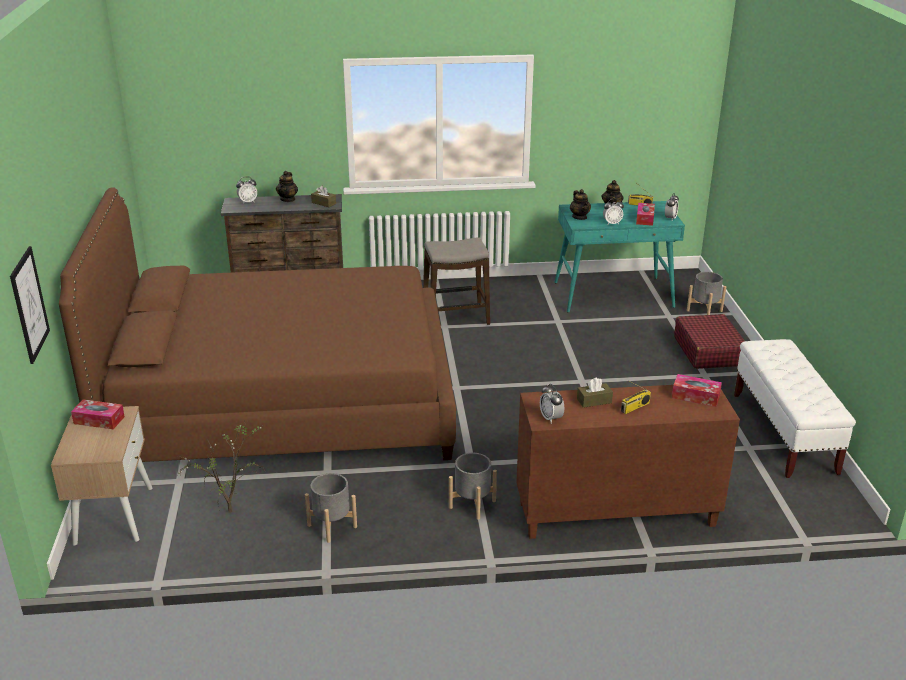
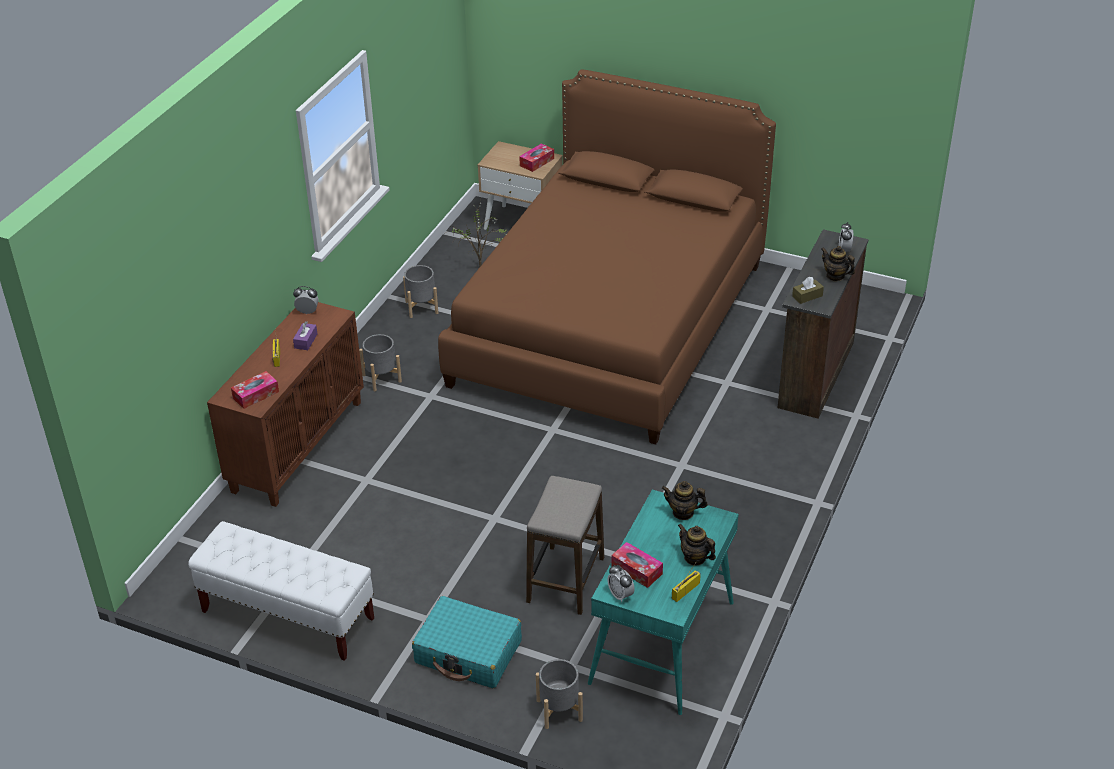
camera: 120 degrees right, 10 degrees up
(29, 304) = (535, 52): picture -> none
(456, 318) = (695, 480): stool -> stool (565, 580)
(594, 401) = (306, 341): brown tissue box -> purple tissue box
(612, 223) = (644, 532): alarm clock -> none
(708, 351) = (468, 652): red suitcase -> turquoise suitcase

